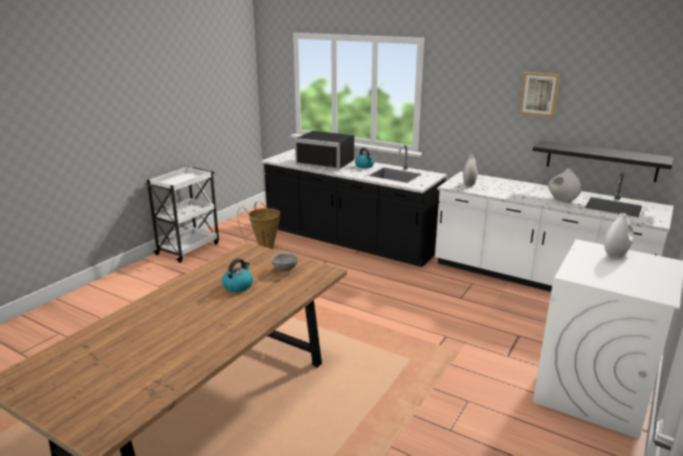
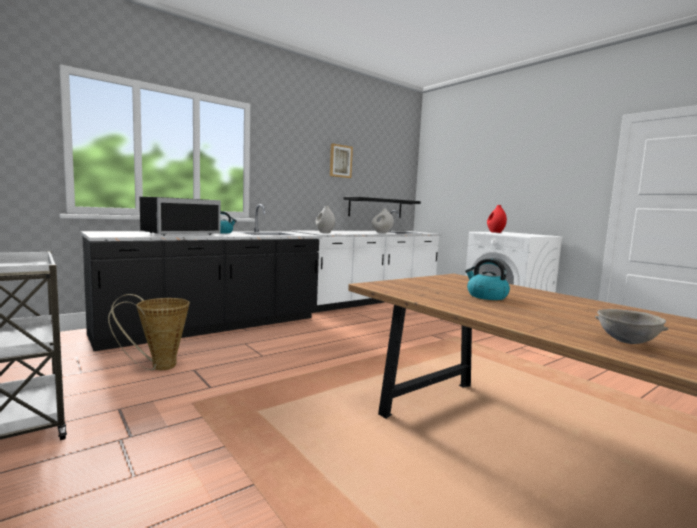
camera: 70 degrees left, 15 degrees down
(284, 270) = (447, 283): grey bowl -> grey bowl (627, 342)
(615, 255) = (495, 232): white vase -> red vase

